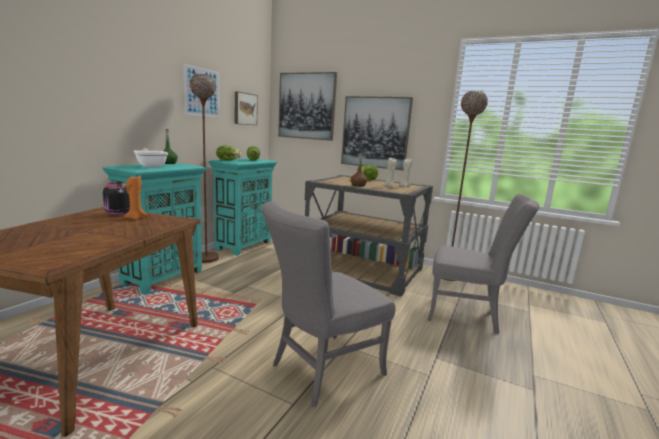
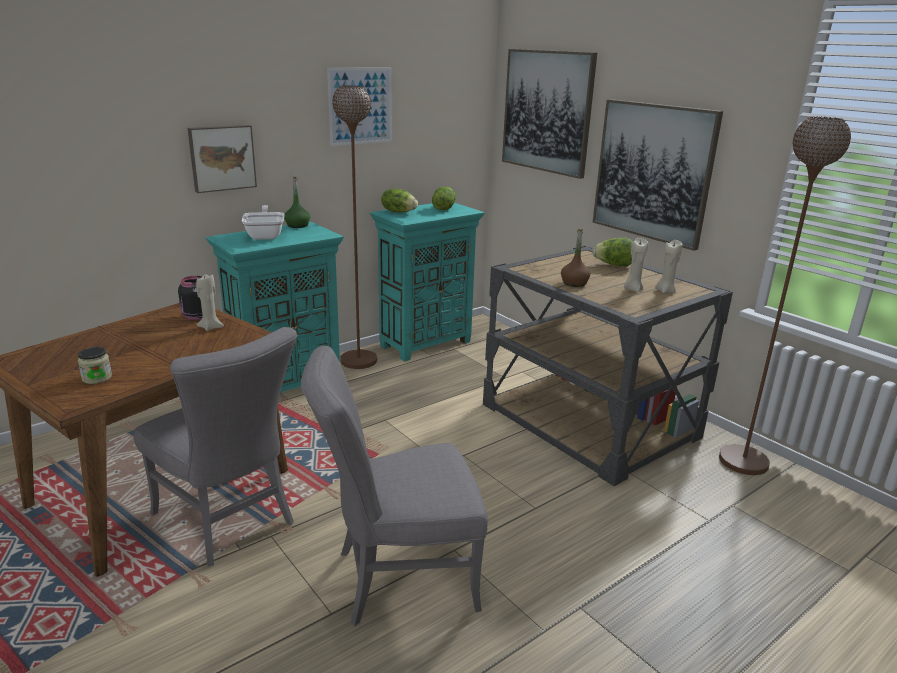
camera: 25 degrees right, 10 degrees up
(59, 249) = (97, 378): none -> jar
(136, 218) = (211, 327): orange candle -> beige candle
(244, 109) = (440, 119): picture -> picture (222, 158)
(468, 315) = (709, 548): grey chair -> grey chair (230, 521)

